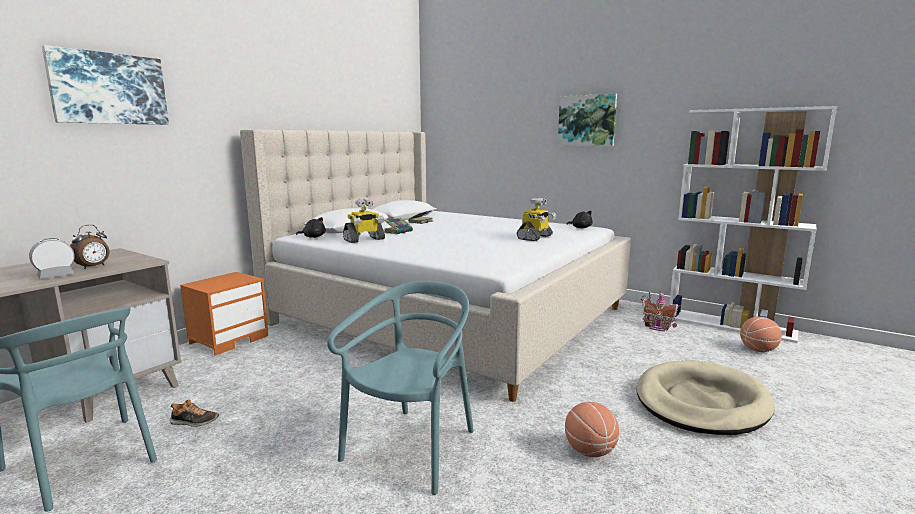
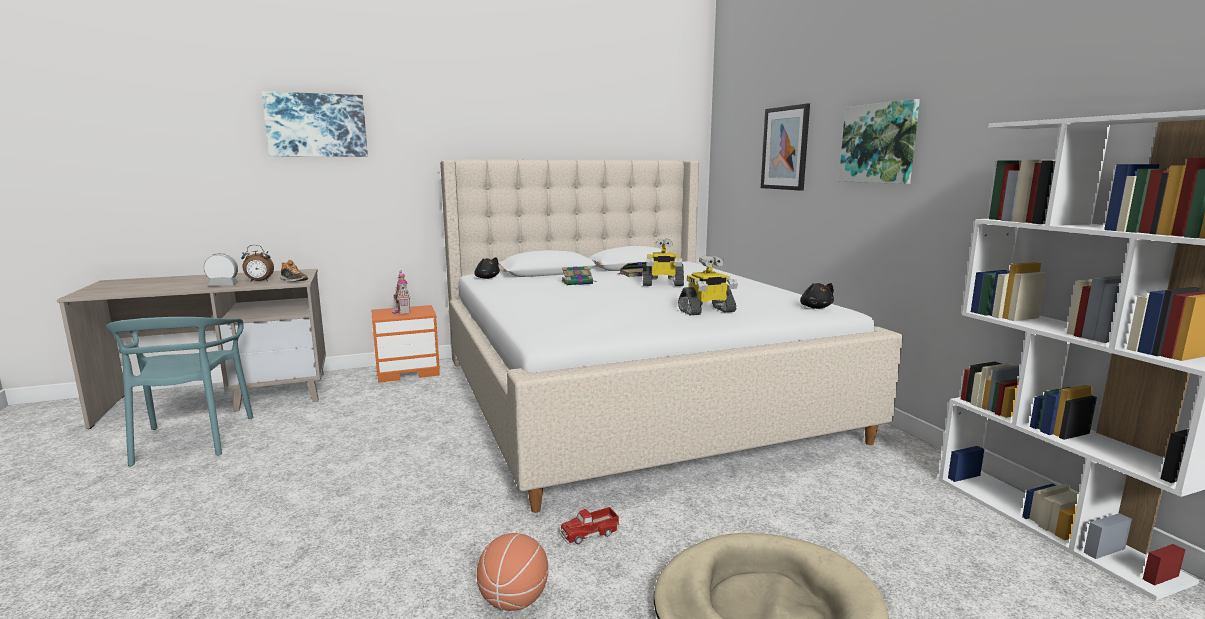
camera: 35 degrees right, 0 degrees up
(194, 422) = (282, 433): shoe -> shoe (293, 280)
(364, 240) = (519, 287): toy robot -> toy robot (662, 284)
(412, 448) = (372, 519): turquoise chair -> none
(503, 123) = (785, 148): none -> picture
(564, 400) = (589, 533): none -> toy truck
(657, 327) = (894, 488): toy house -> toy house (401, 311)
(758, 350) = (1031, 581): basketball -> none

